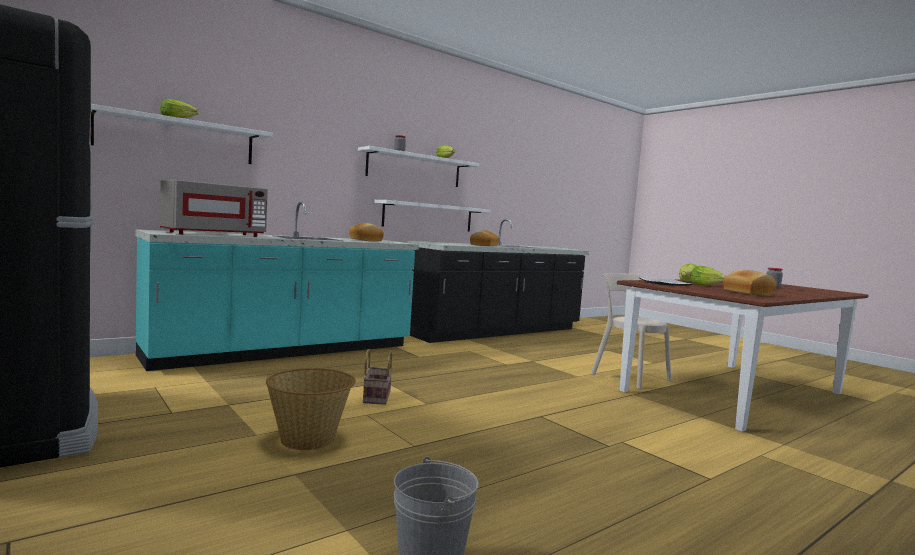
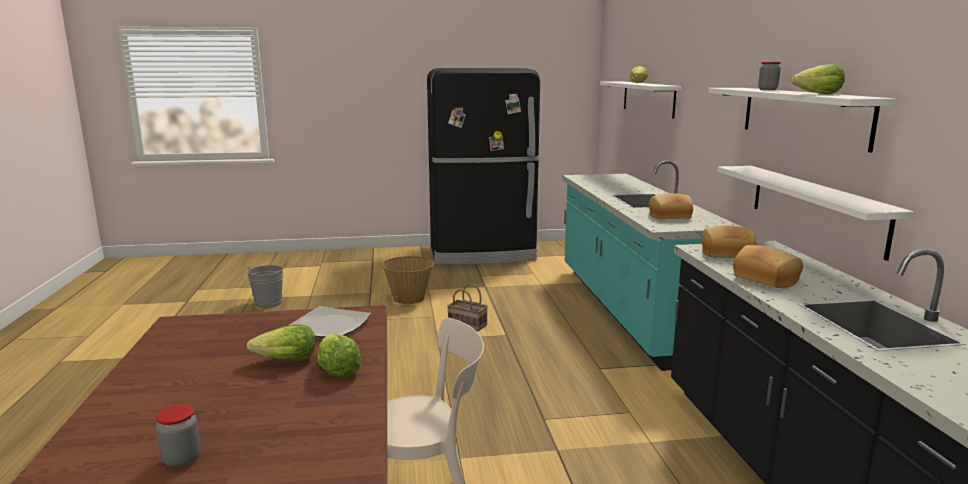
camera: 120 degrees right, 10 degrees up
(214, 234) = (602, 182): grey microwave -> none
(747, 293) = (199, 348): bread -> bread (726, 253)

